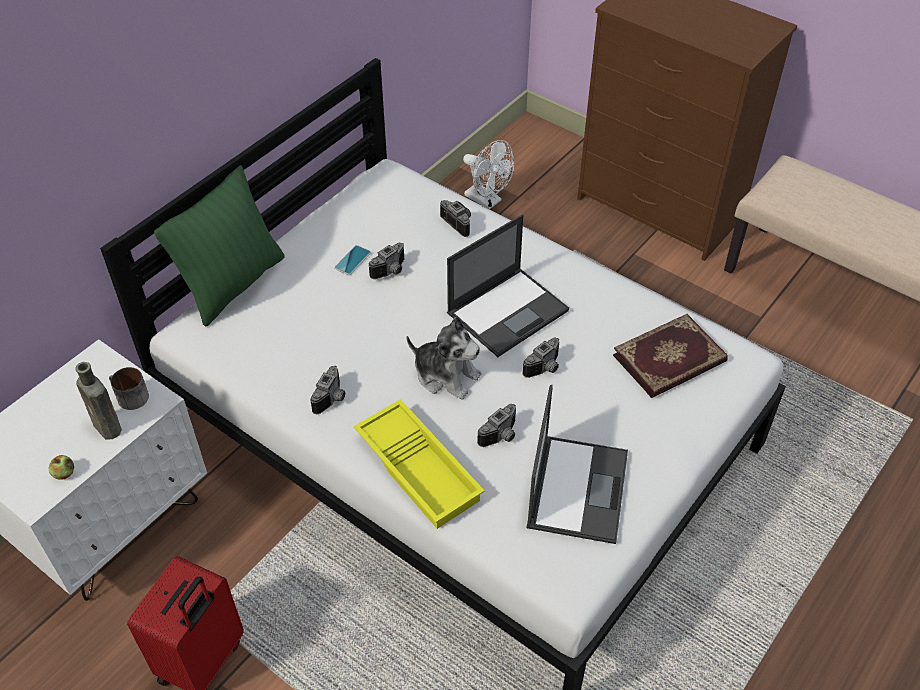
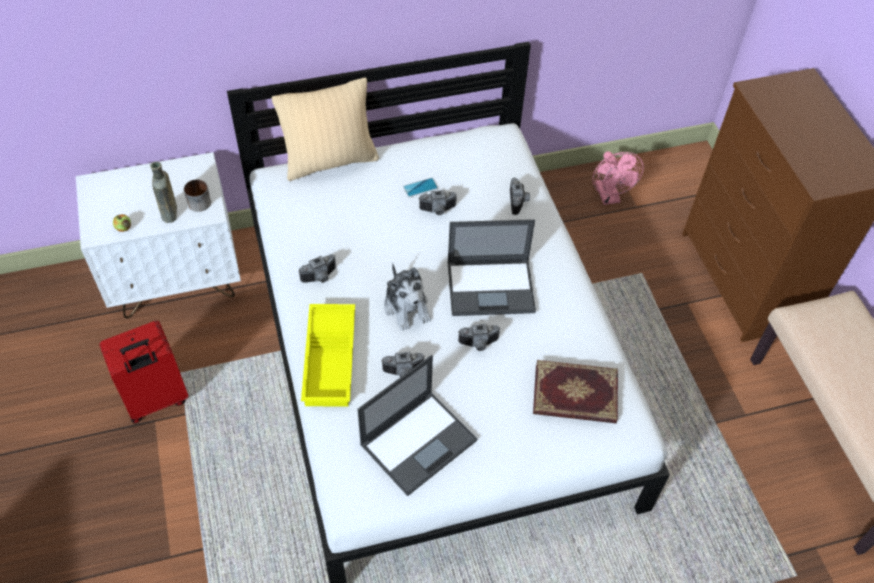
camera: 35 degrees right, 5 degrees up
(233, 284) = (330, 161): green pillow -> beige pillow
(487, 200) = (609, 197): white fan -> pink fan

